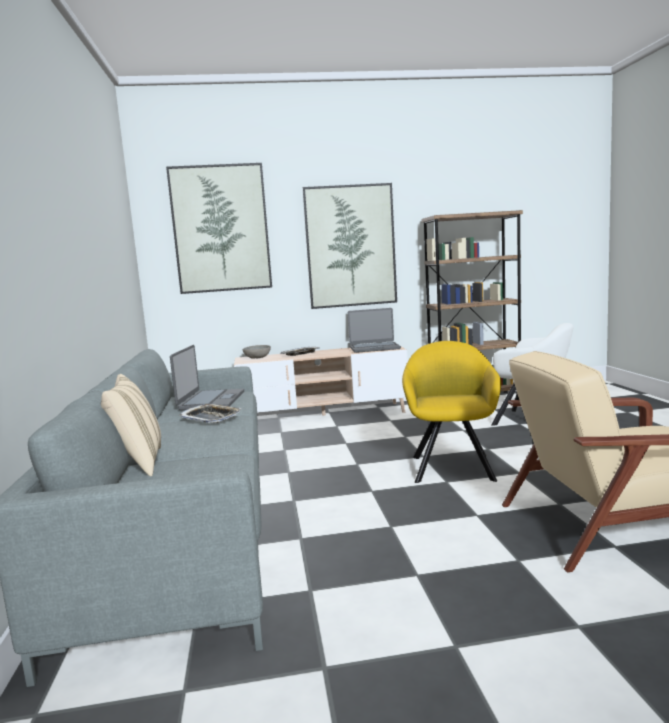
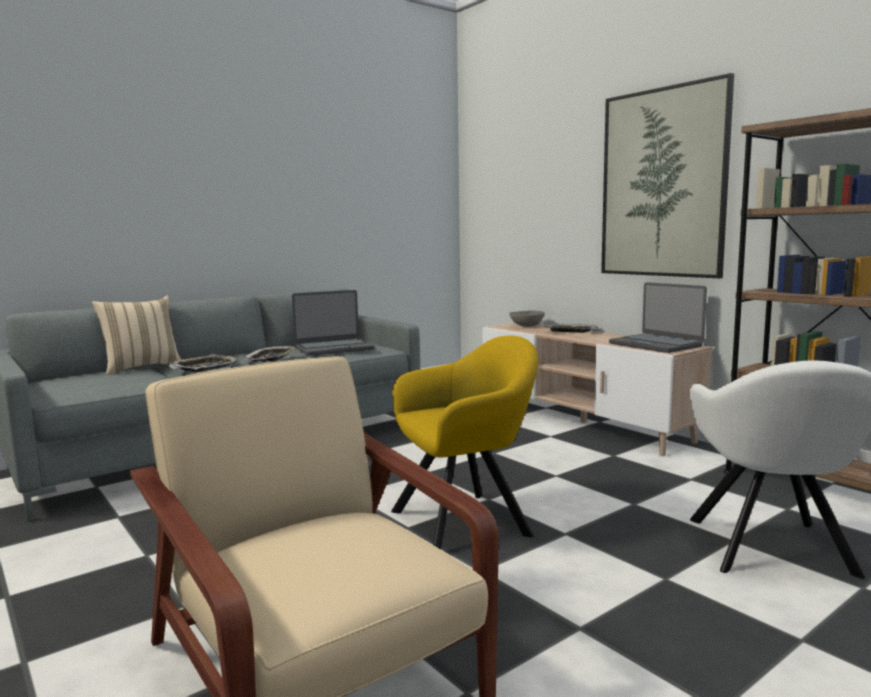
camera: 60 degrees right, 0 degrees up
(206, 438) = (205, 368): none -> tray
(221, 229) = (523, 163): picture -> none

